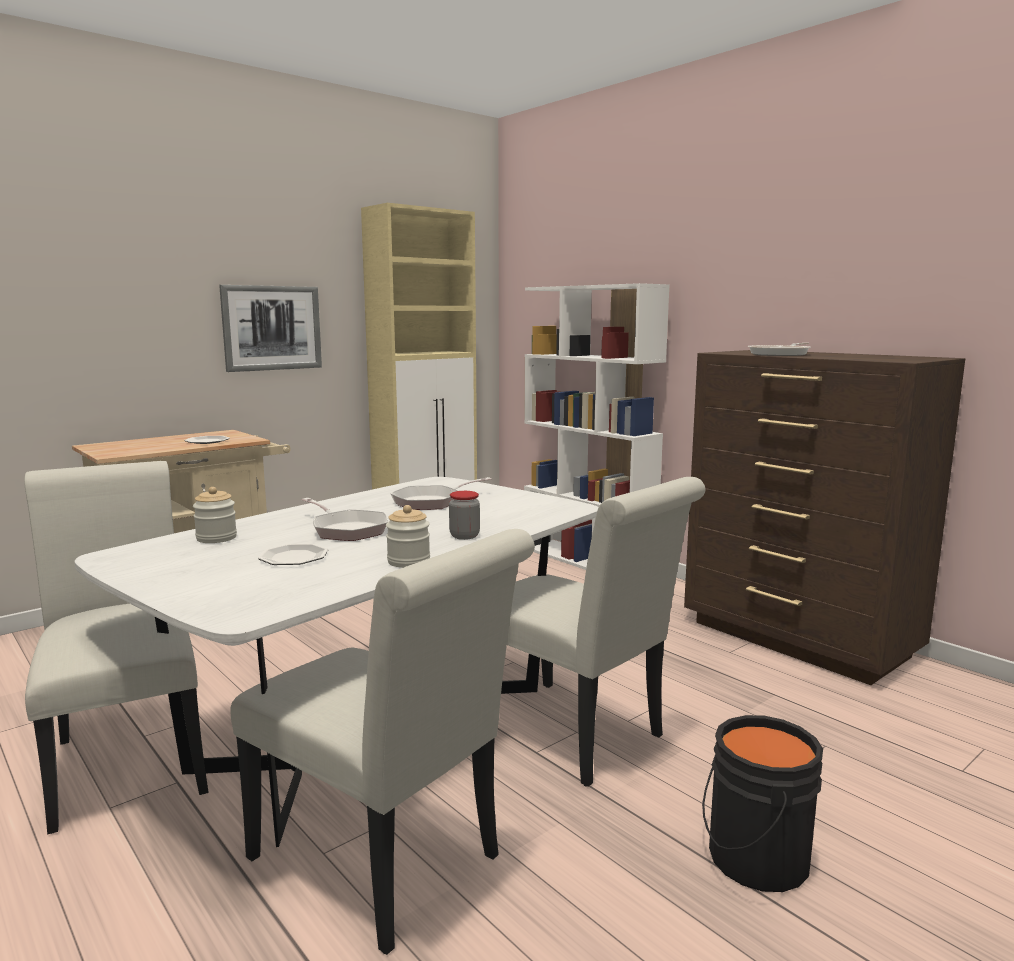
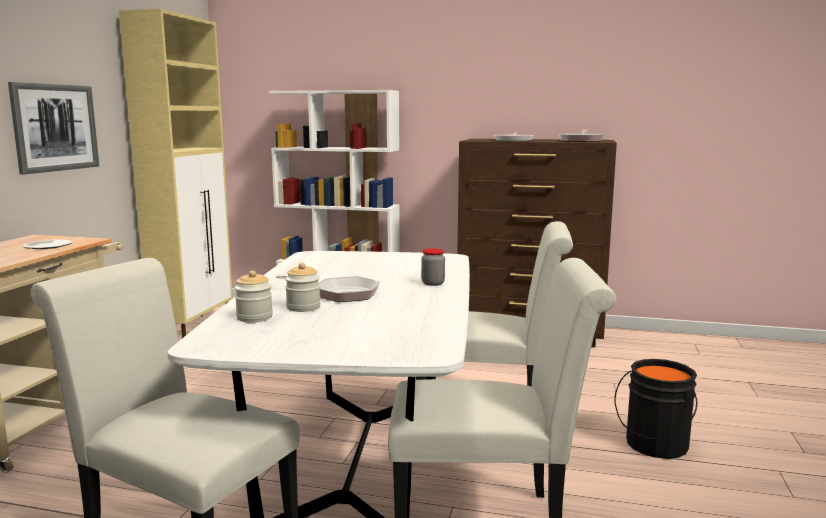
camera: 35 degrees left, 0 degrees up
(293, 558) = (358, 316): plate -> none
(408, 561) = (442, 303): jar -> jar (303, 307)
(432, 502) = (348, 268): frying pan -> frying pan (581, 141)

